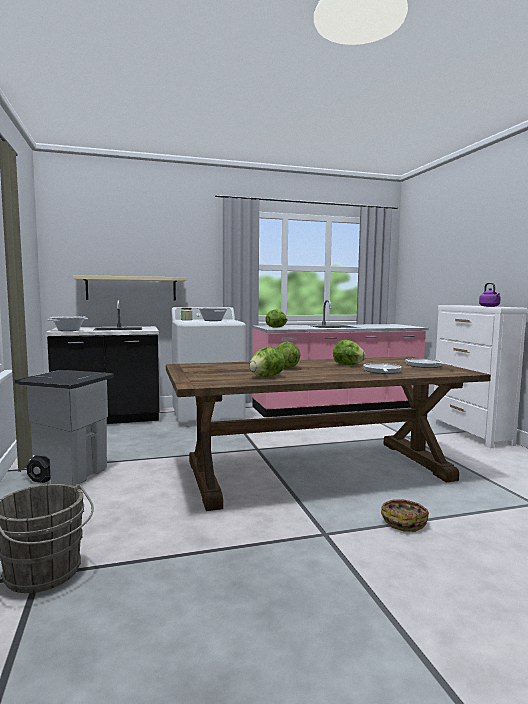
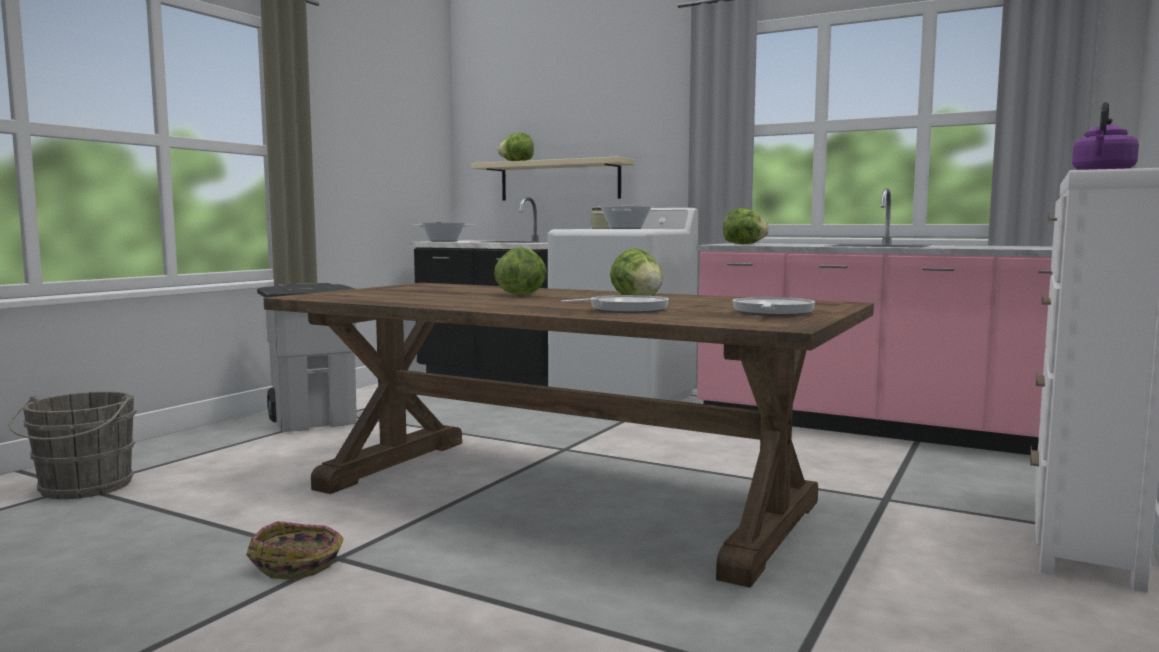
camera: 45 degrees right, 0 degrees up
(266, 376) = (422, 298): lettuce -> lettuce (517, 161)
(404, 522) = (465, 591): basket -> basket (299, 564)

